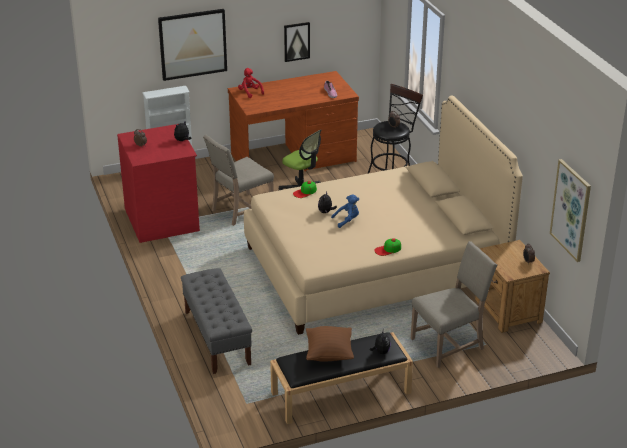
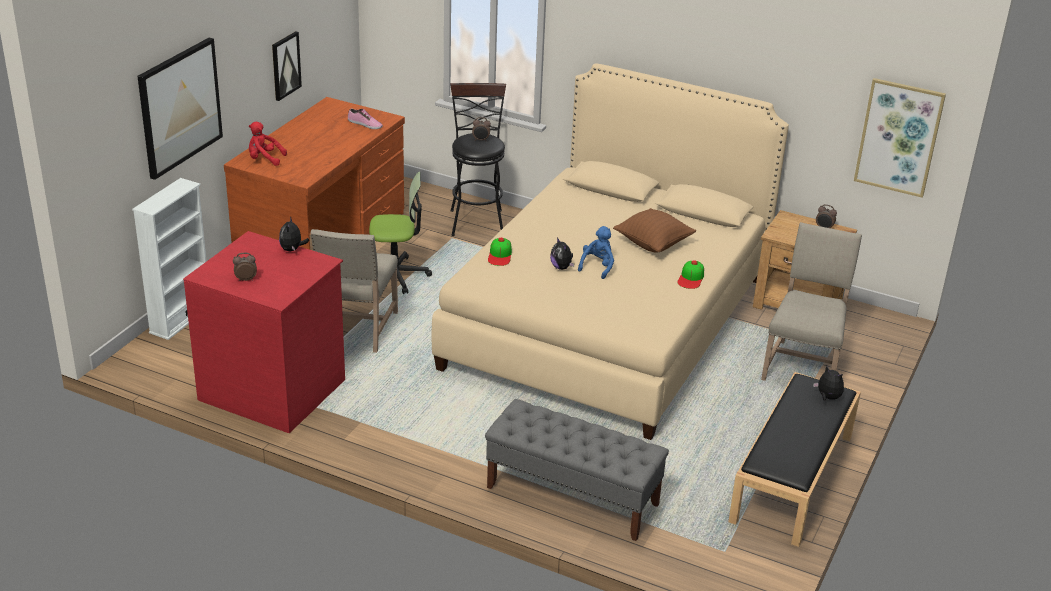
camera: 45 degrees left, 0 degrees up
(329, 354) = (787, 430): brown pillow -> brown pillow (653, 244)

